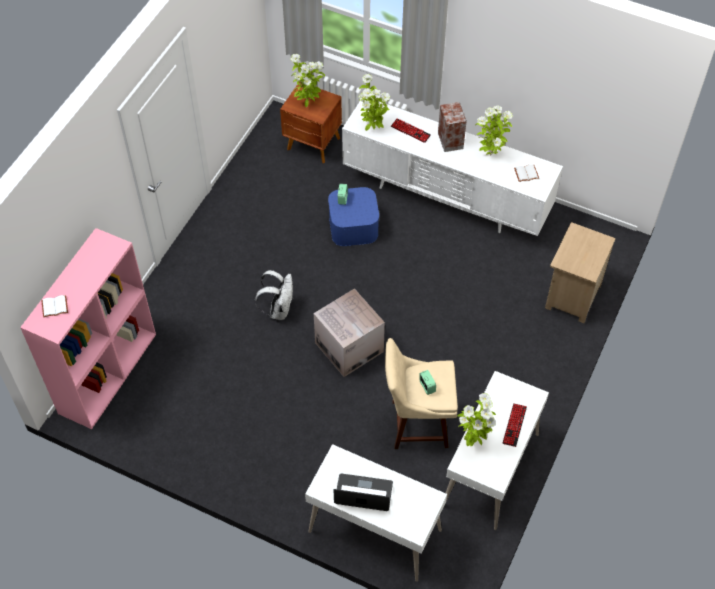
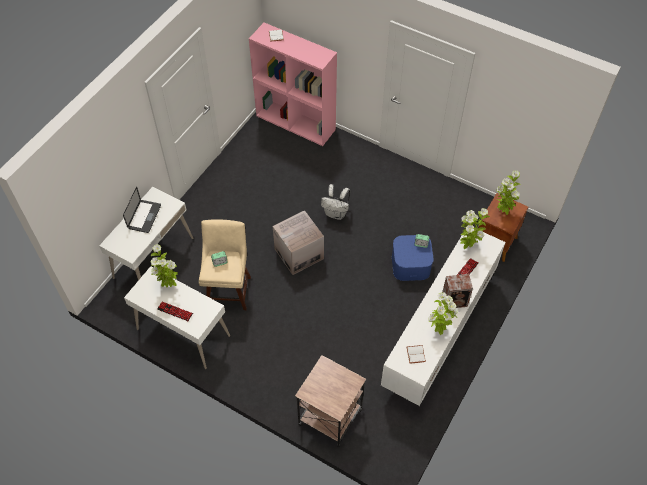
camera: 95 degrees right, 0 degrees up
(571, 297) = (329, 416): beige nightstand -> brown cart

